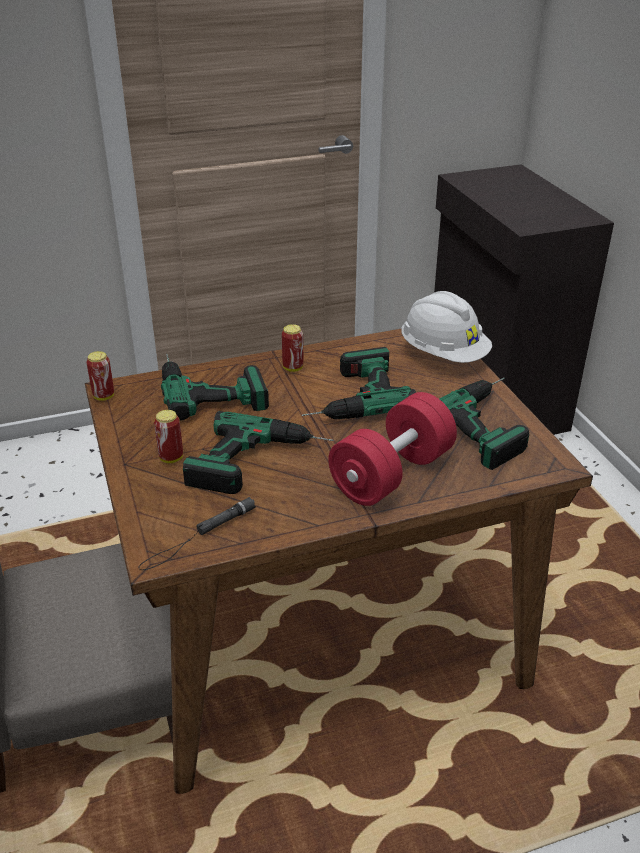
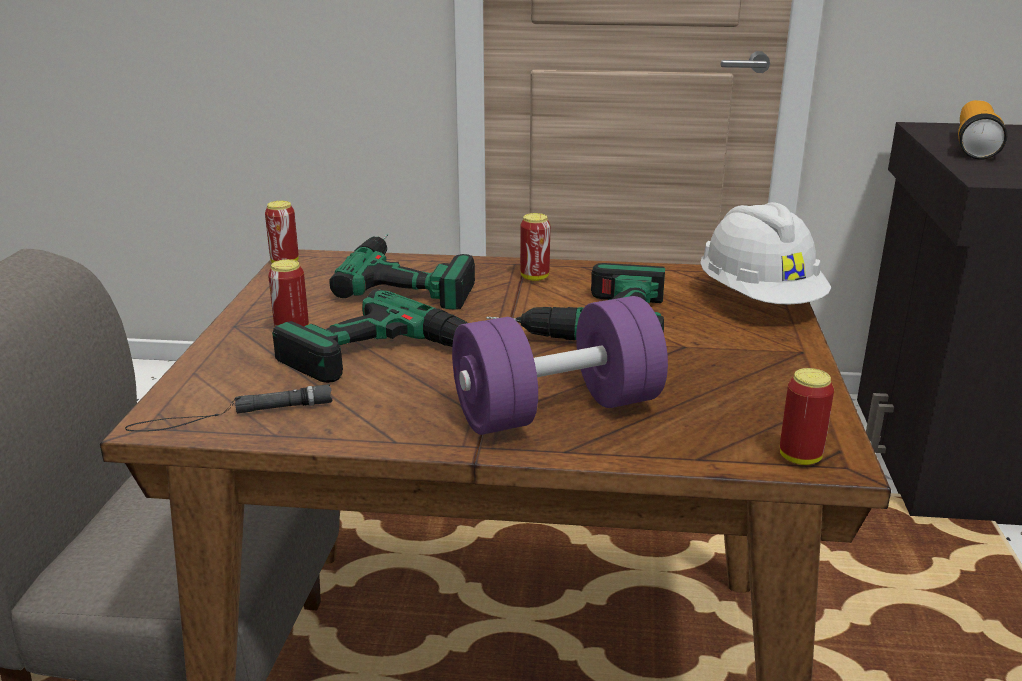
camera: 25 degrees right, 10 degrees down
(392, 474) = (557, 410): red dumbbell -> purple dumbbell
(492, 423) = (767, 387): power drill -> none
(501, 194) = (975, 147): none -> flashlight
(539, 468) = (800, 457): none -> can

